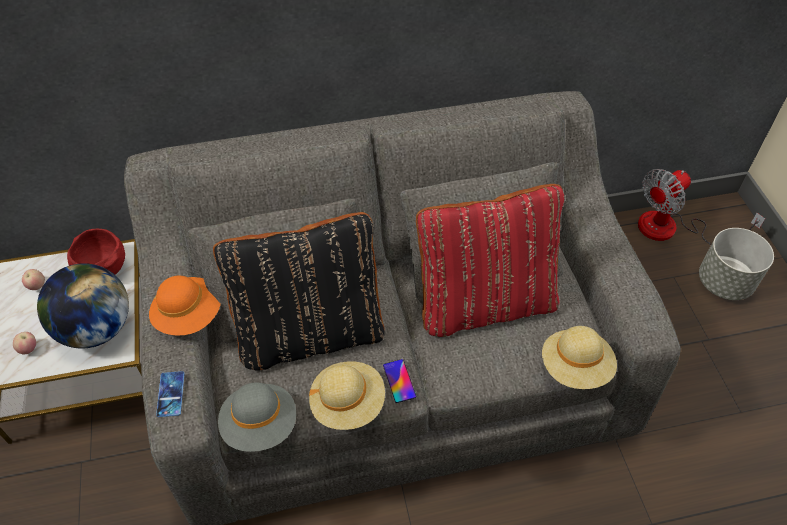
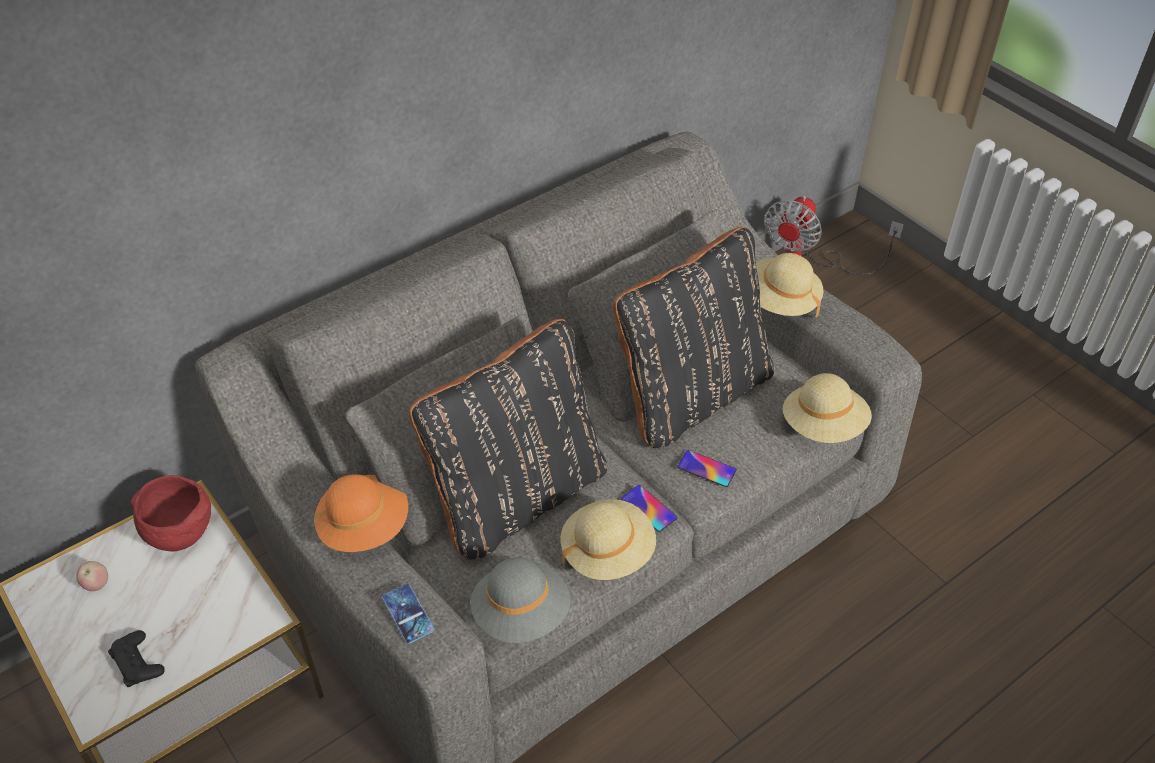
camera: 25 degrees left, 5 degrees down
(29, 349) = (137, 662): apple -> black game controller
(96, 329) = (216, 604): globe -> none
(461, 367) = (706, 469): none -> phone
(484, 303) = (692, 395): red pillow -> black pillow
(590, 253) = (780, 302): none -> beige hat
(724, 283) = (890, 310): grey planter -> none

